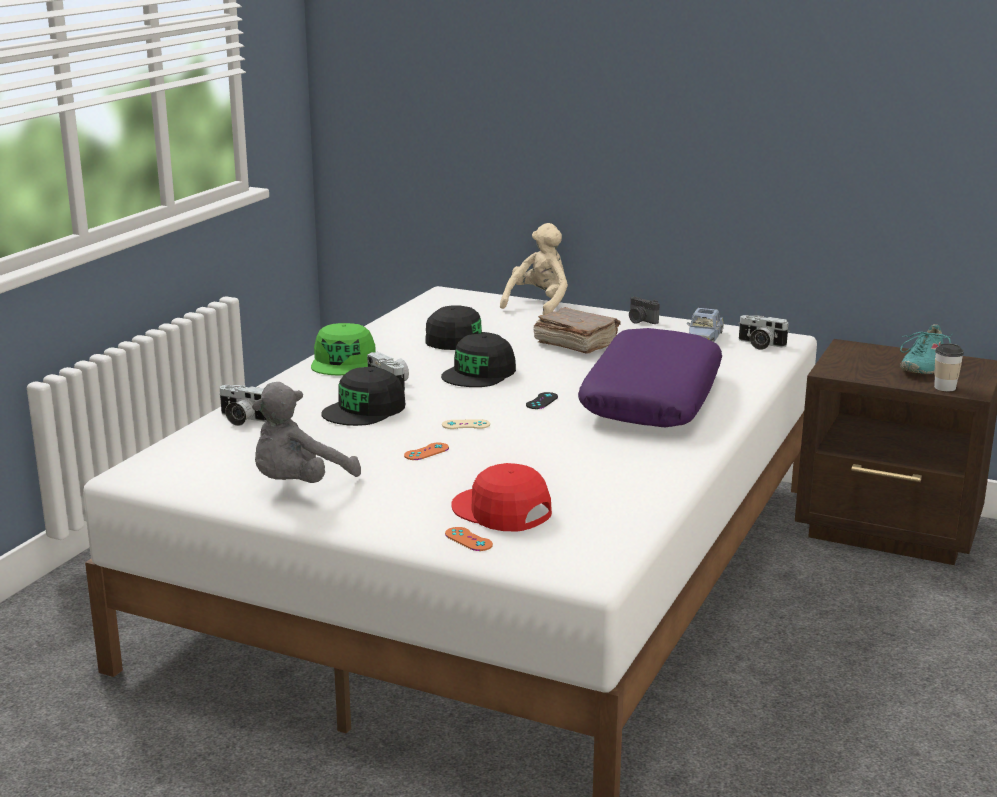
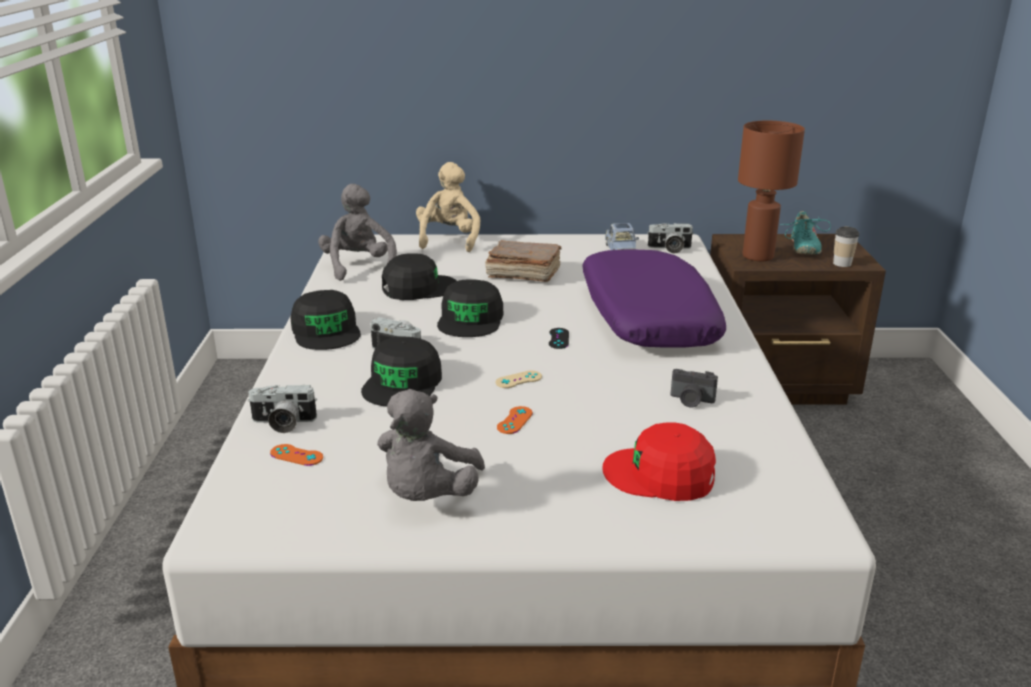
camera: 25 degrees left, 5 degrees up
(344, 362) = (326, 331): green cap -> black cap
(427, 316) = (359, 267): none -> grey plush toy
(468, 539) = (669, 520): orange game controller -> orange game controller (296, 455)
(640, 321) = (551, 242): camera -> camera (691, 401)
(853, 367) = (758, 257): none -> brown table lamp

